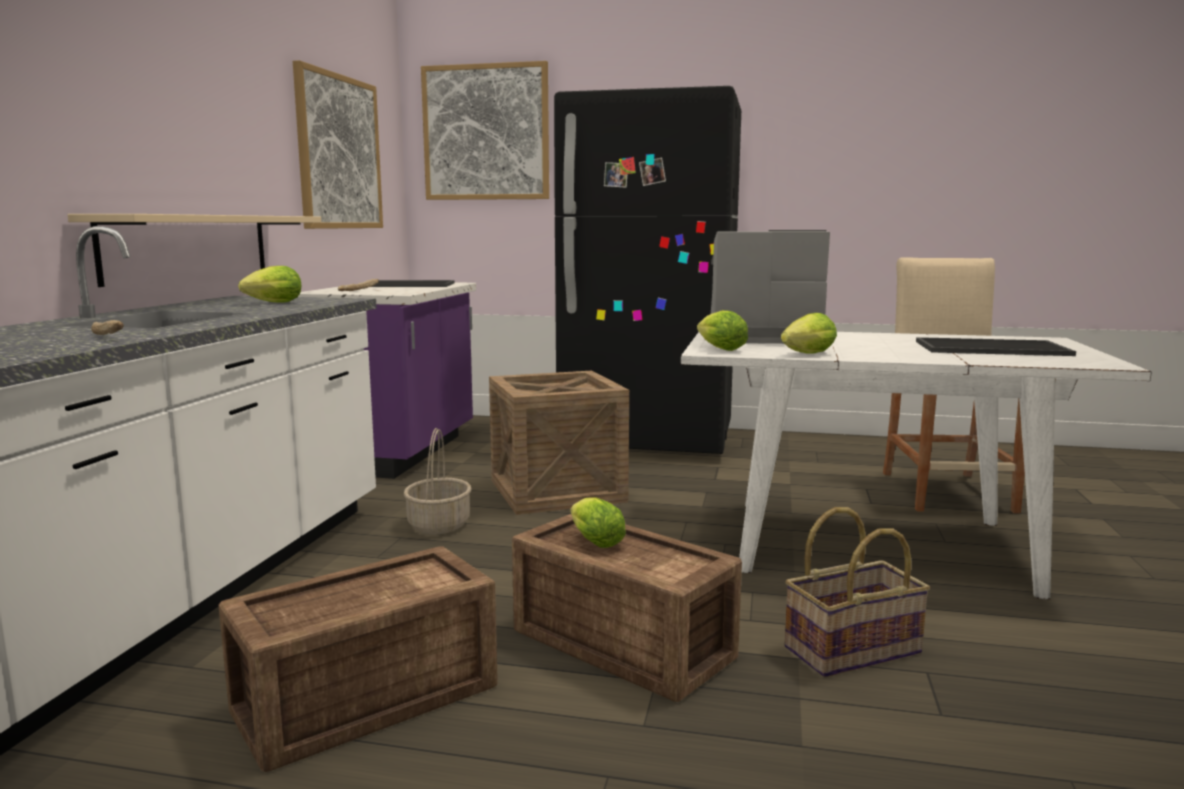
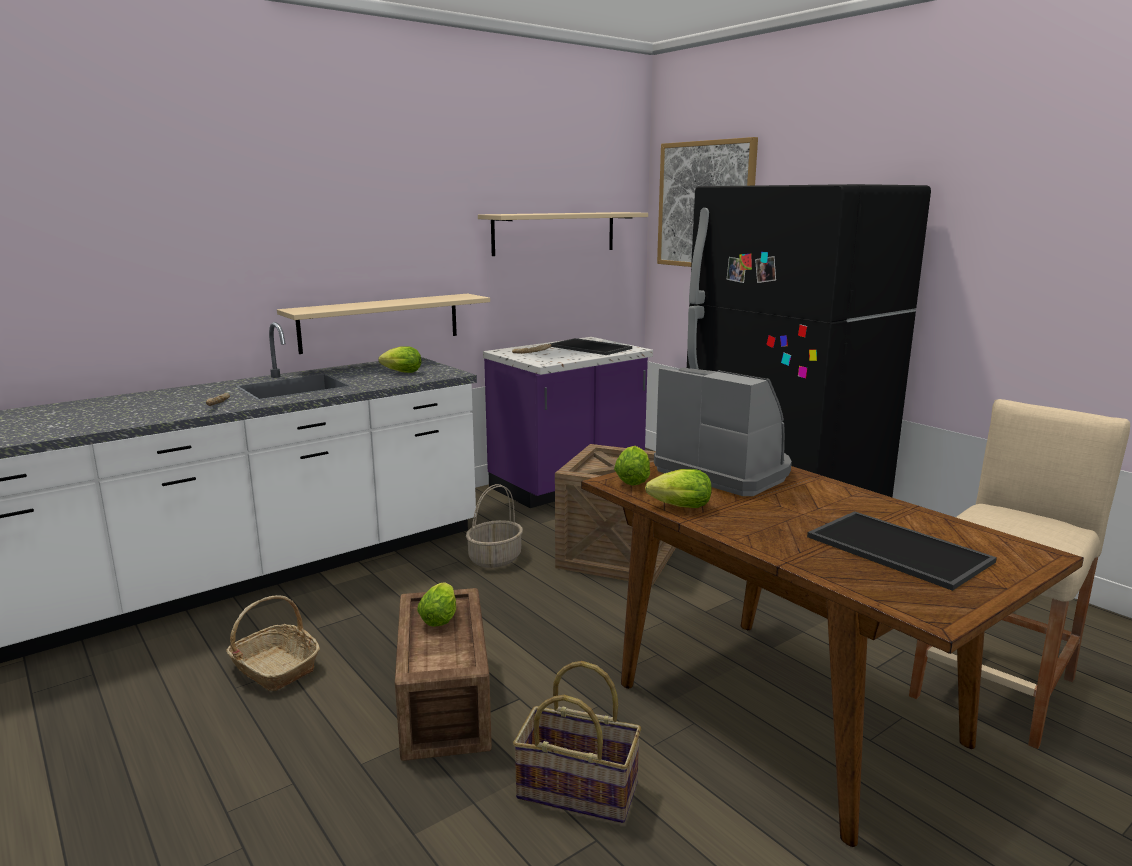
camera: 40 degrees right, 5 degrees up
(339, 152) = (554, 233): picture -> beige shelf
(362, 698) = (274, 668): crate -> basket
(873, 545) = (784, 711): white dining table -> brown dining table

